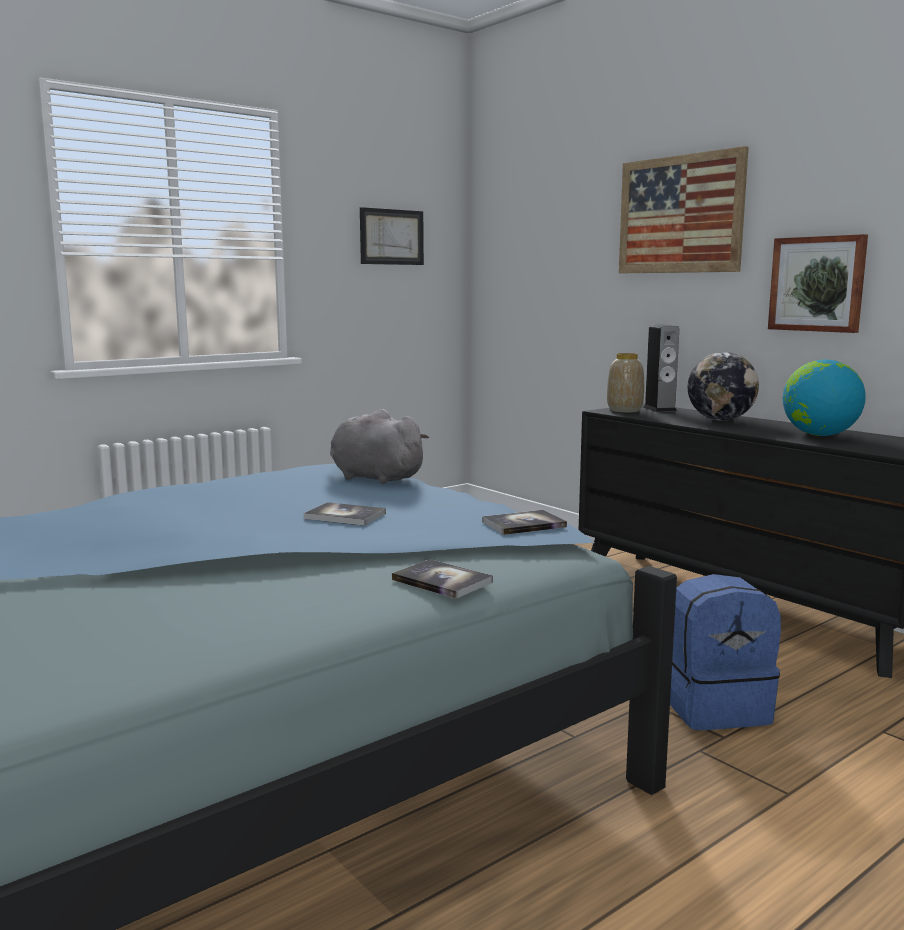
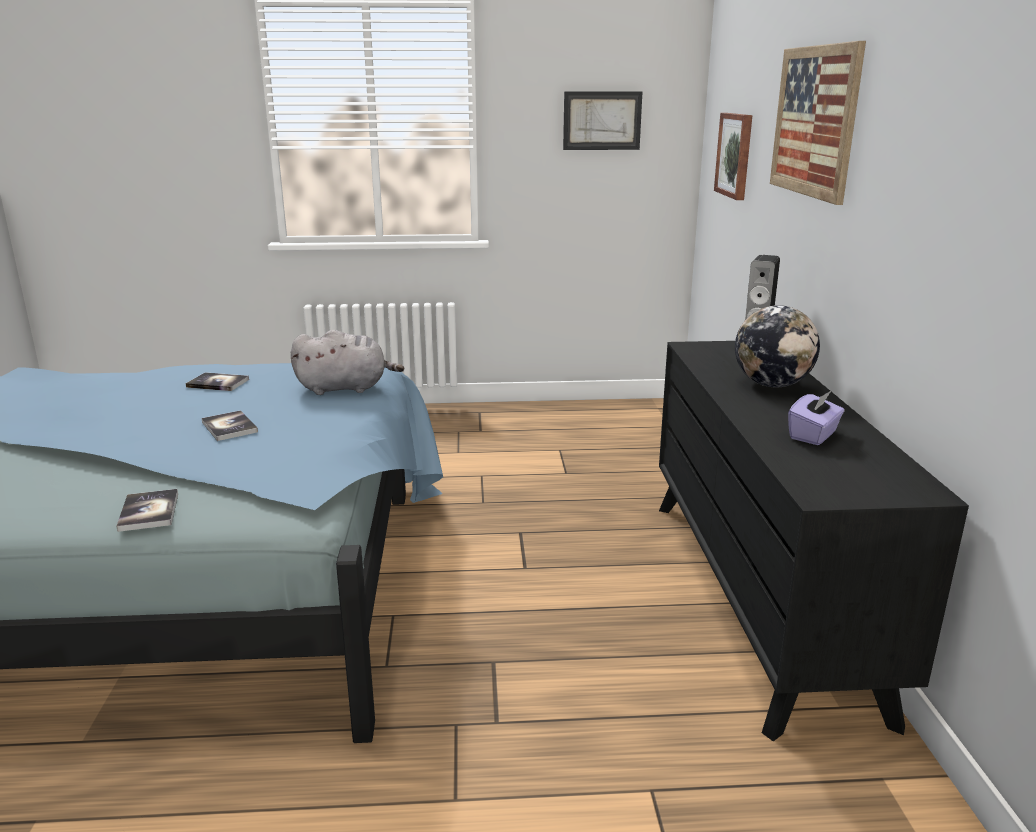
camera: 35 degrees right, 10 degrees up
(373, 478) = (346, 388): grey plush toy -> grey plush toy turned 105 degrees clockwise
(524, 524) = (311, 473): book -> book (218, 383)
(624, 410) = (710, 349): vase -> none
(715, 708) = (538, 692): blue backpack -> none
(817, 284) = (890, 238): picture -> picture (735, 155)
(819, 435) = (813, 435): globe -> purple tissue box

